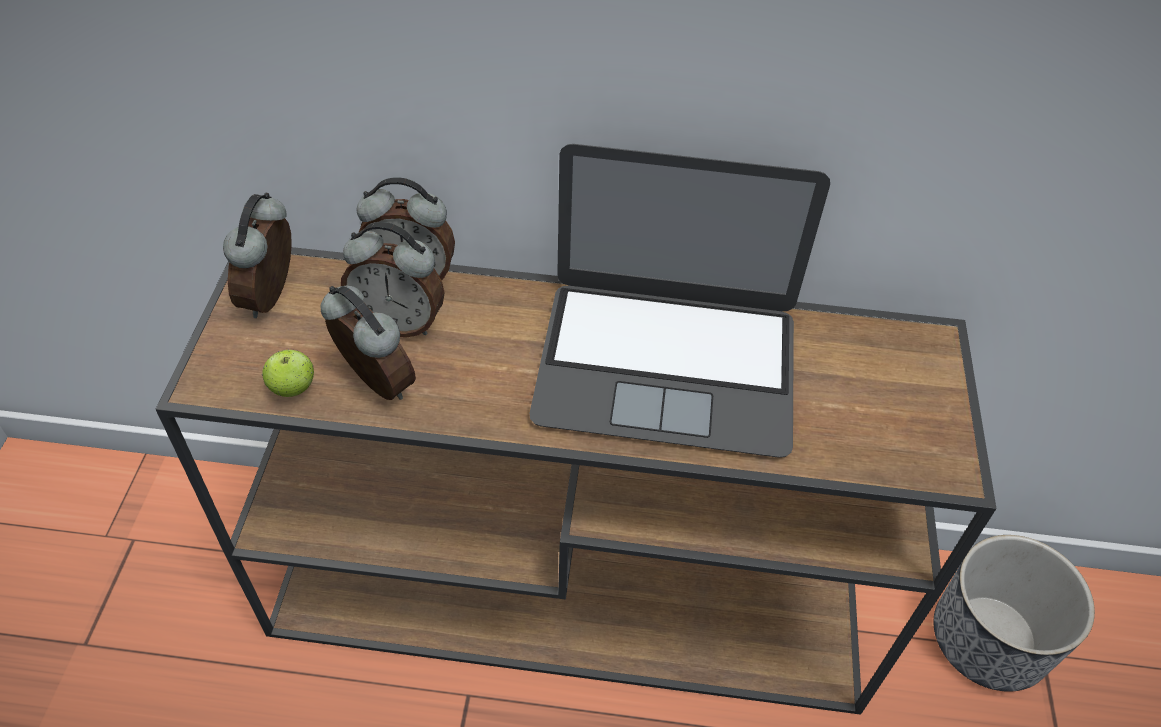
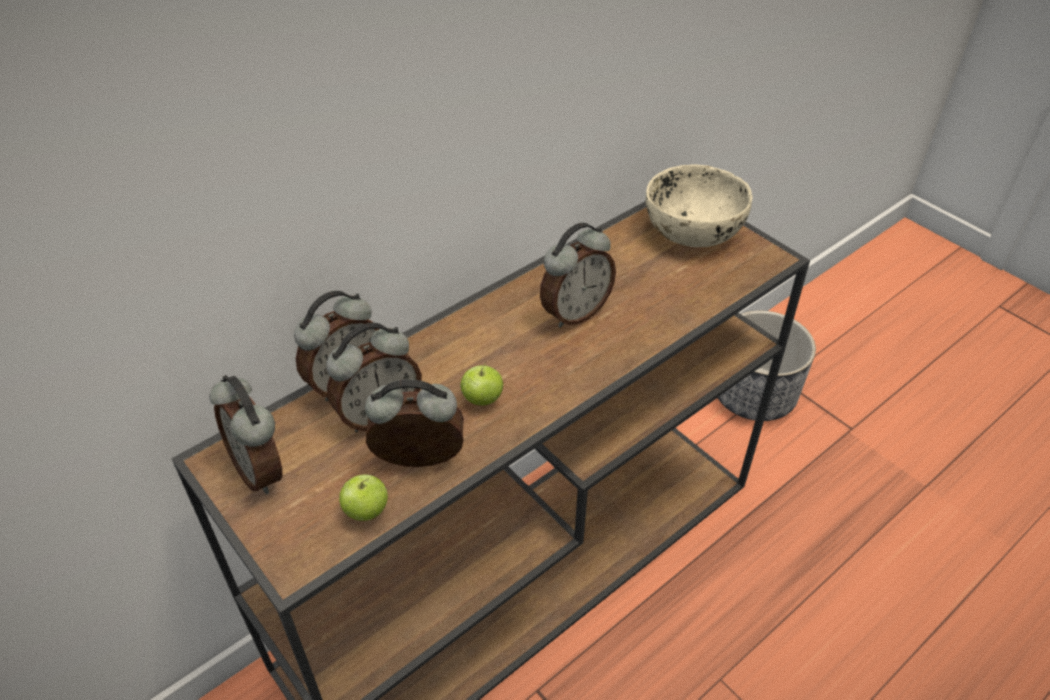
camera: 45 degrees left, 5 degrees down
(487, 375) = (482, 399): none -> apple
(667, 365) = (574, 312): laptop -> alarm clock
(905, 376) = (693, 228): none -> beige bowl

